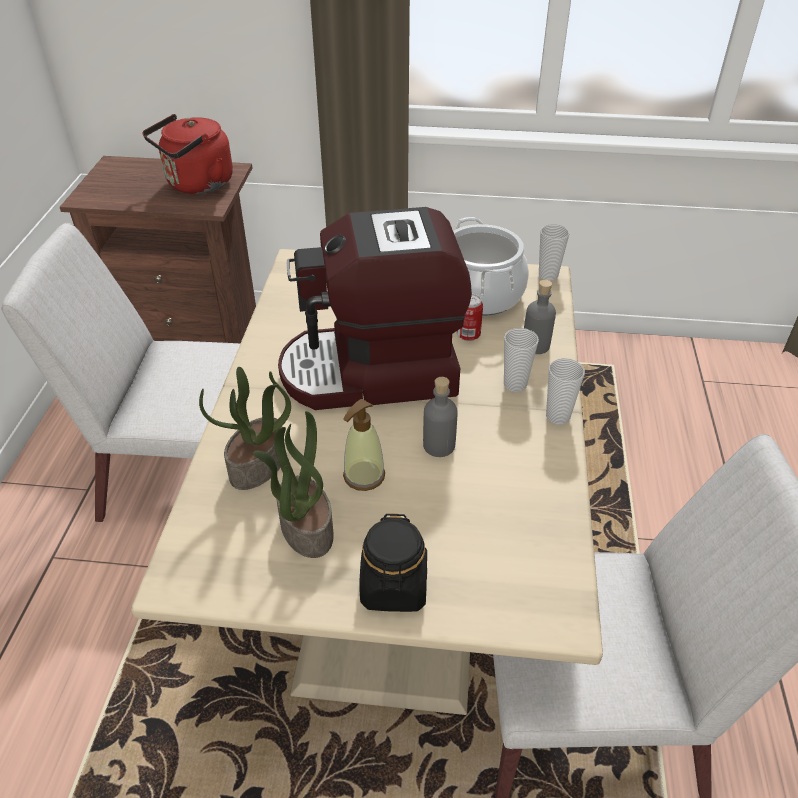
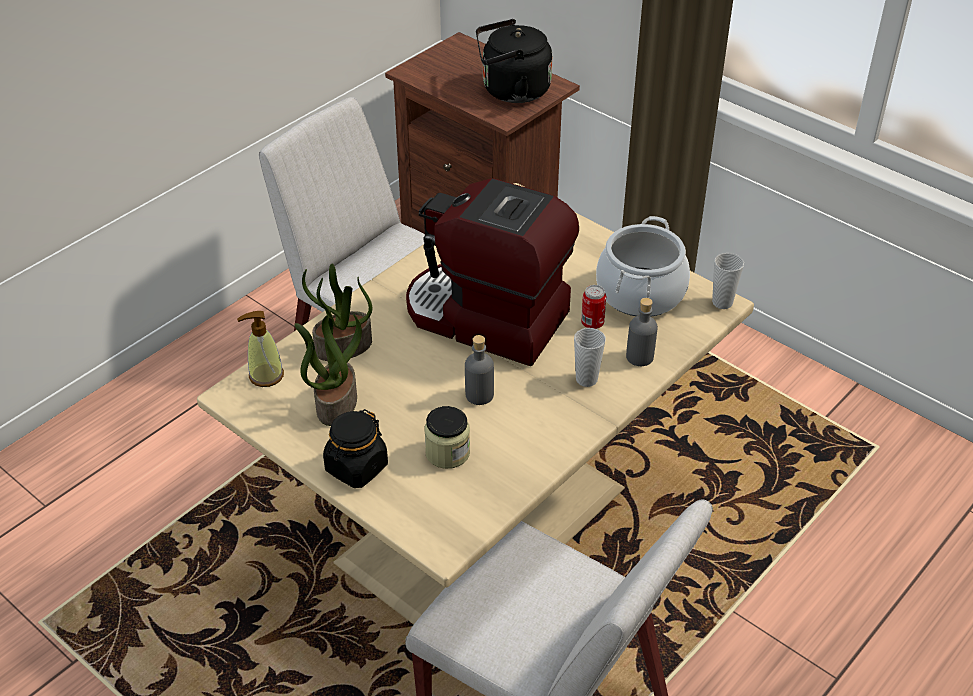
camera: 35 degrees right, 0 degrees up
(197, 185) = (511, 91): red kettle -> black kettle
(363, 476) = (405, 389): soap dispenser -> soap dispenser (266, 375)
(468, 518) = (447, 453): none -> jar
(557, 416) = (593, 419): cup -> none

